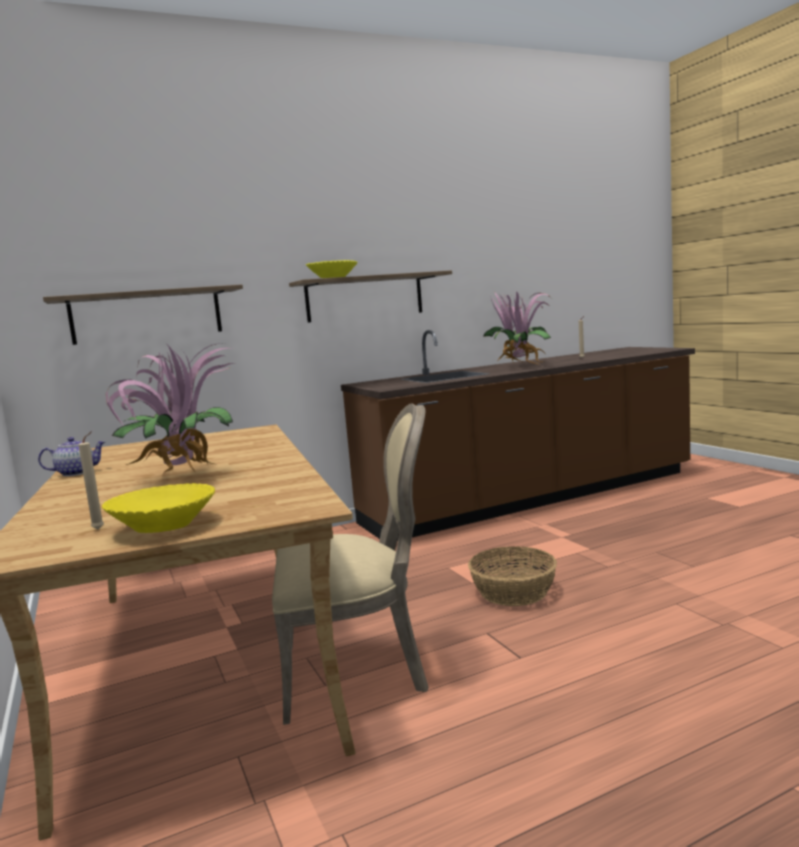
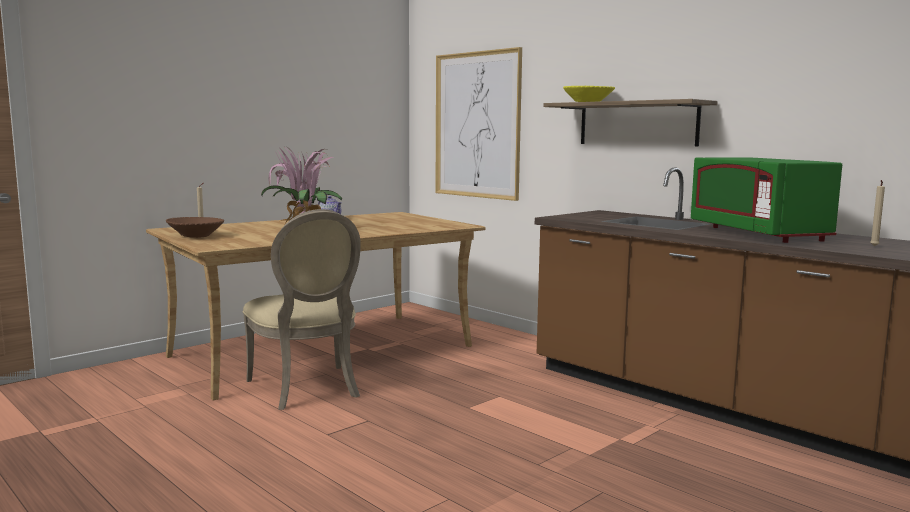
camera: 70 degrees right, 0 degrees up
(147, 315) = (477, 125): shelf -> picture
(164, 527) = (196, 236): yellow bowl -> brown bowl
(513, 592) = (452, 424): basket -> none
(520, 366) = (757, 233): potted plant -> green microwave

